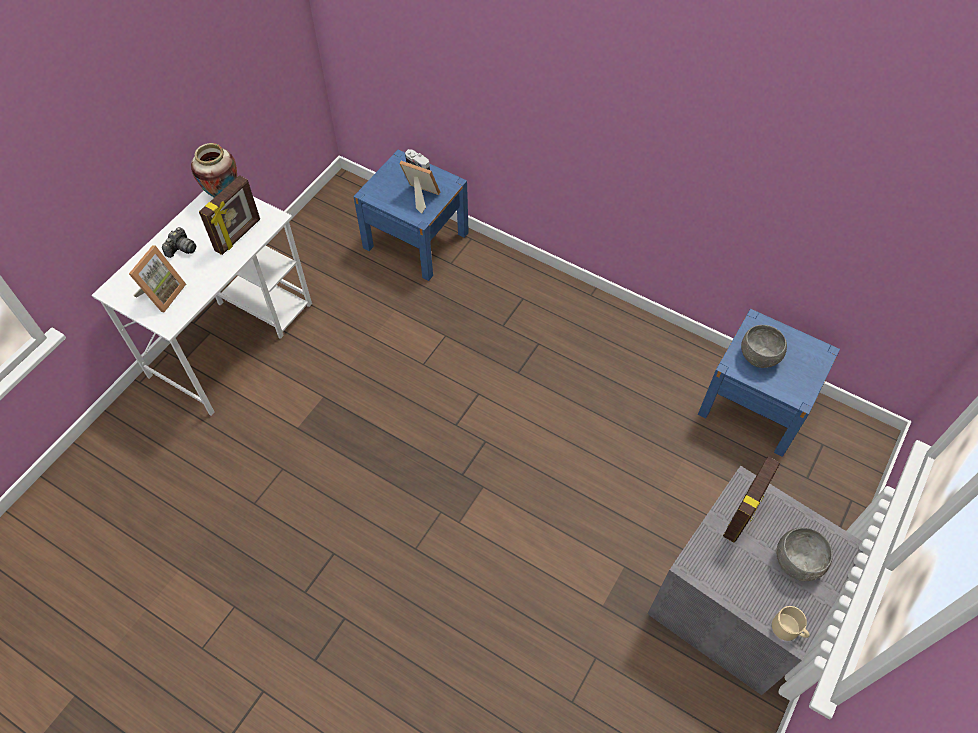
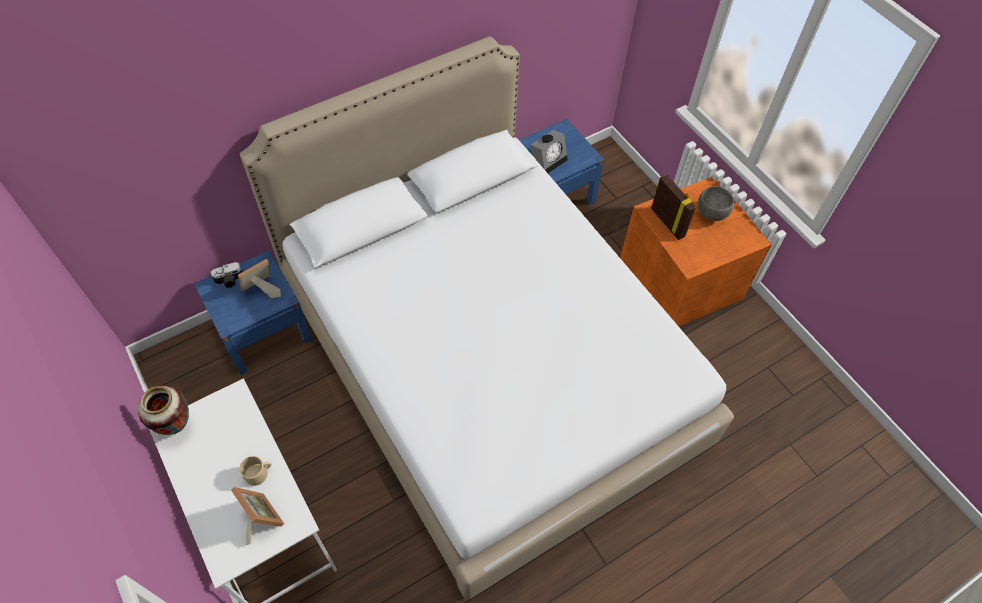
camera: 65 degrees left, 0 degrees up
(181, 249) = (215, 485): camera -> none
(238, 236) = (236, 430): picture frame -> none
(489, 441) = (488, 364): none -> white bed
(736, 605) = (682, 281): grey storage box -> orange storage box
(759, 357) = (548, 160): grey bowl -> alarm clock
(788, 629) = (751, 240): beige mug -> beige mug (259, 473)

